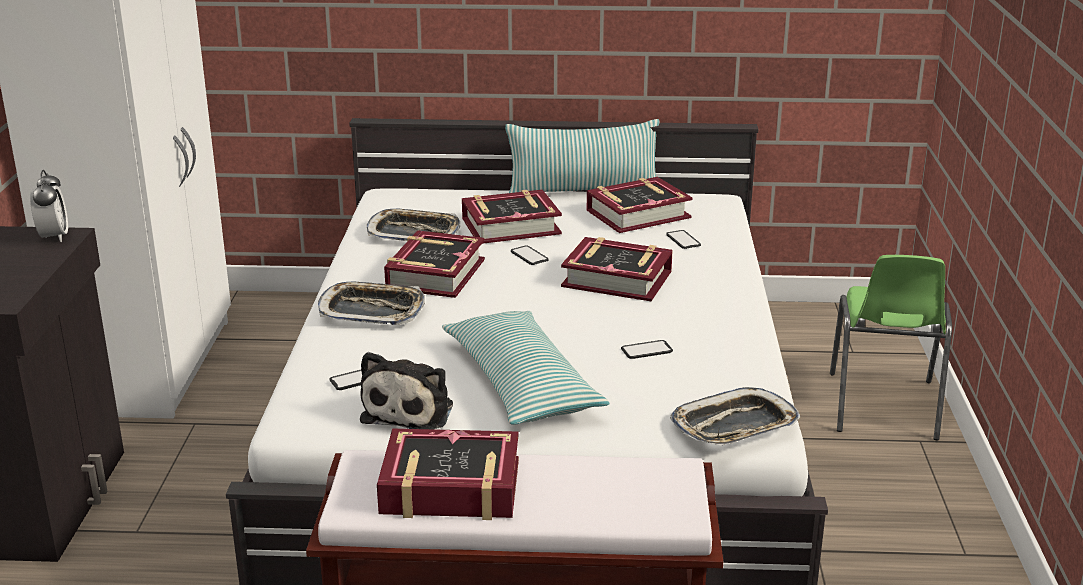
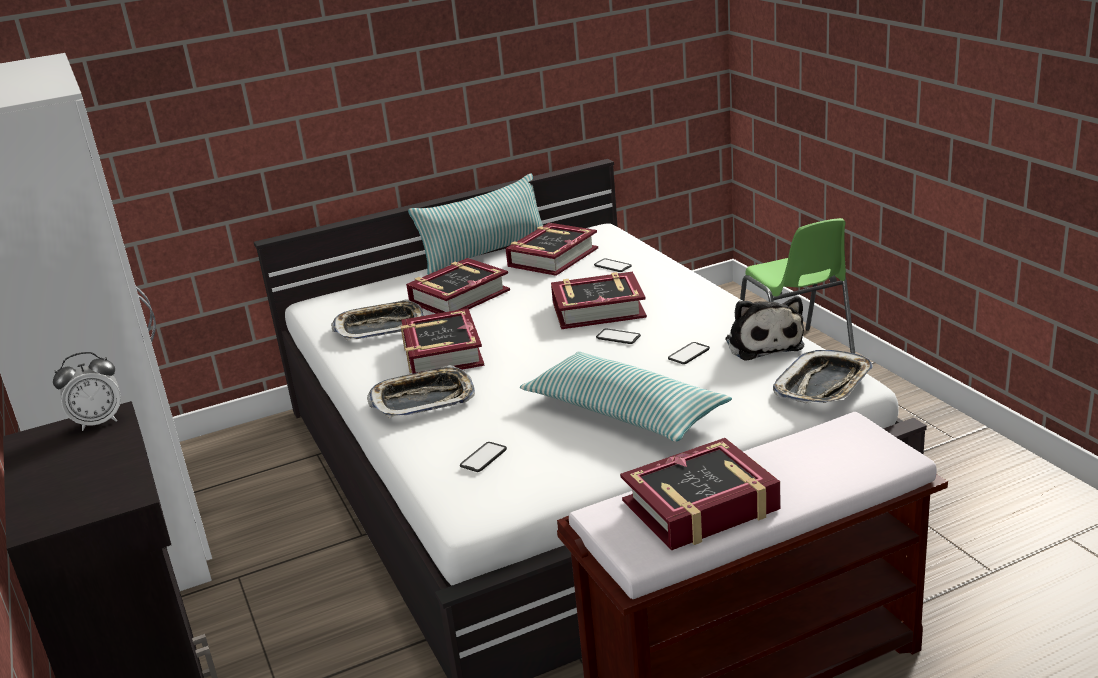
camera: 25 degrees left, 0 degrees up
(54, 237) = (99, 422): alarm clock -> alarm clock turned 105 degrees clockwise
(411, 410) = (560, 465): plush toy -> plush toy (763, 343)
(529, 256) = (504, 314): phone -> phone (618, 337)

